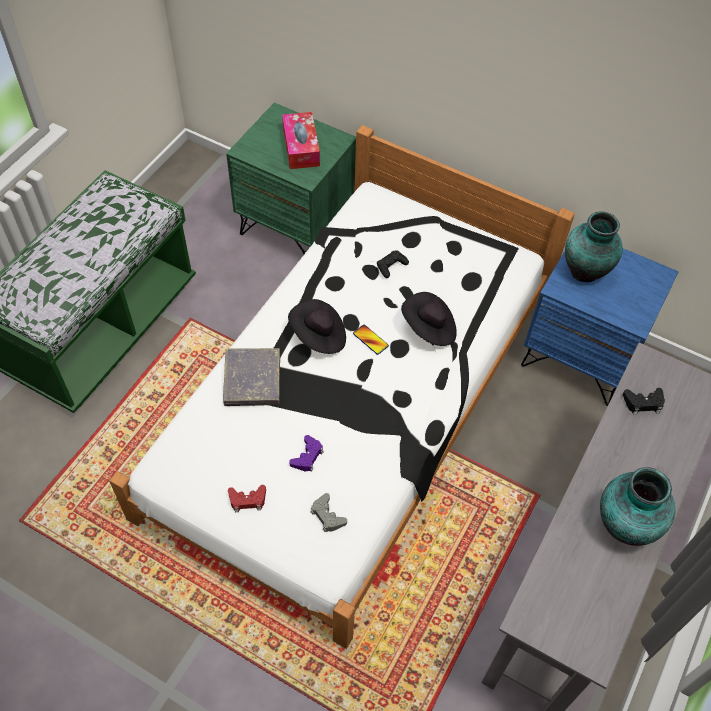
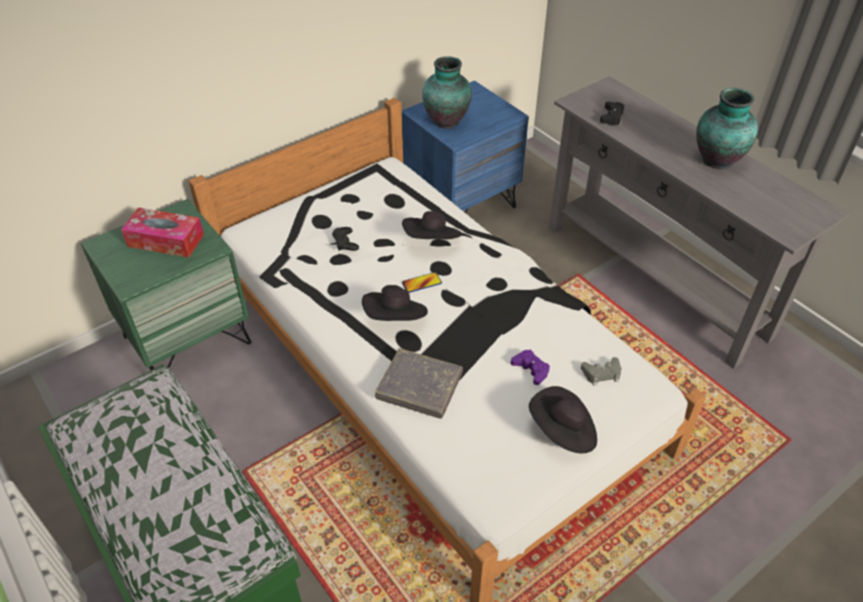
camera: 65 degrees left, 10 degrees down
(247, 500) = (563, 431): red game controller -> black hat

